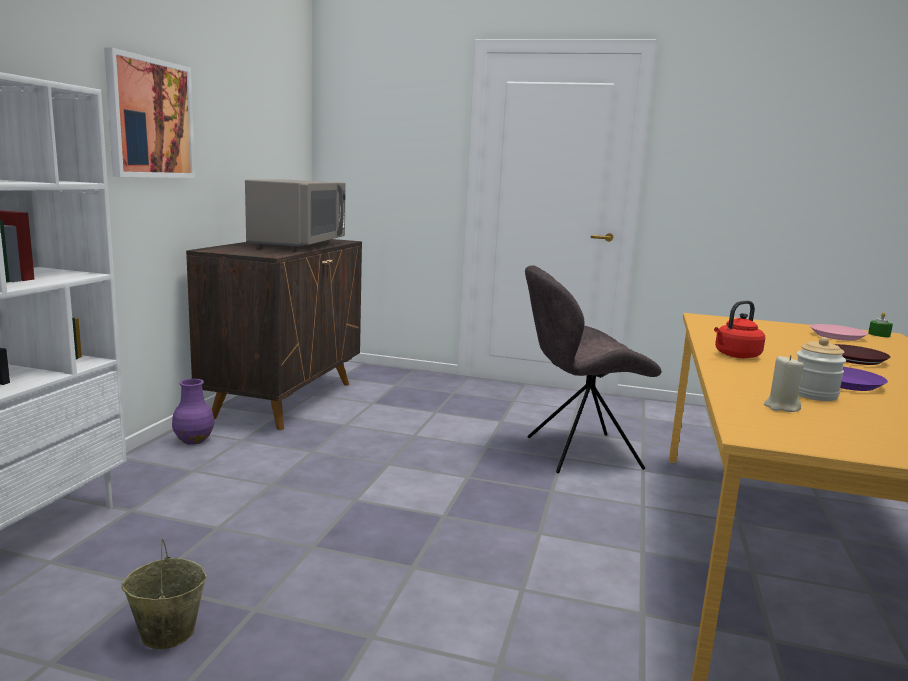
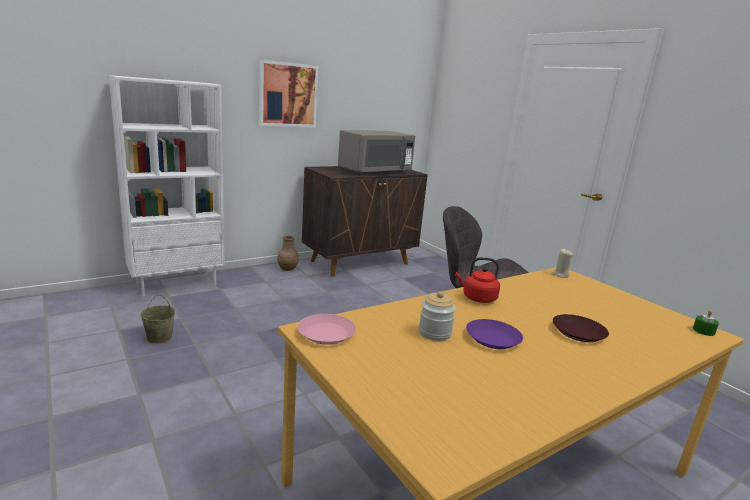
camera: 40 degrees right, 5 degrees up
(194, 440) = (288, 268): purple vase -> brown vase
(781, 407) = (380, 328): beige candle -> beige candle (560, 275)
(837, 336) = (642, 317): pink plate -> pink plate (325, 334)

